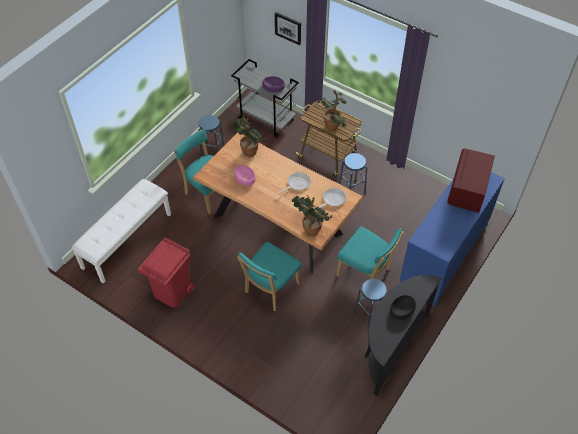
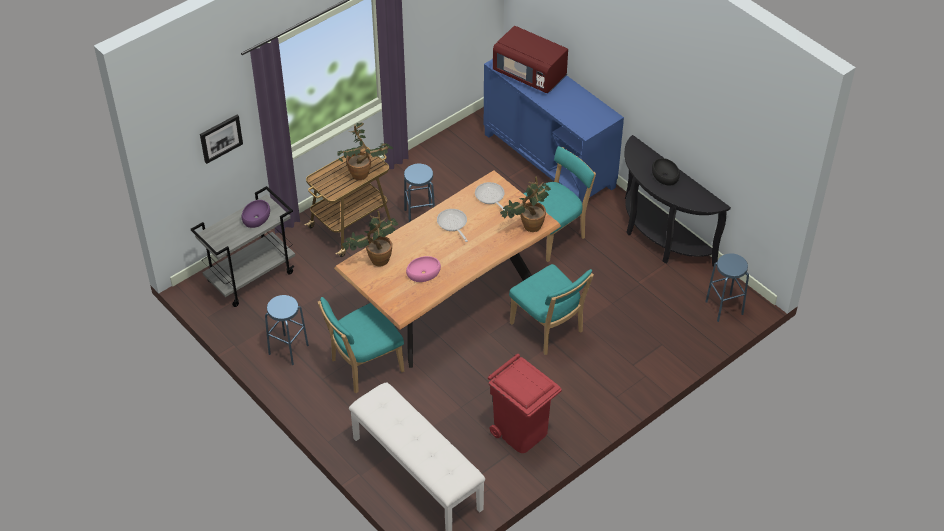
camera: 75 degrees left, 5 degrees down
(369, 315) = (612, 246): blue stool -> blue stool (724, 308)

